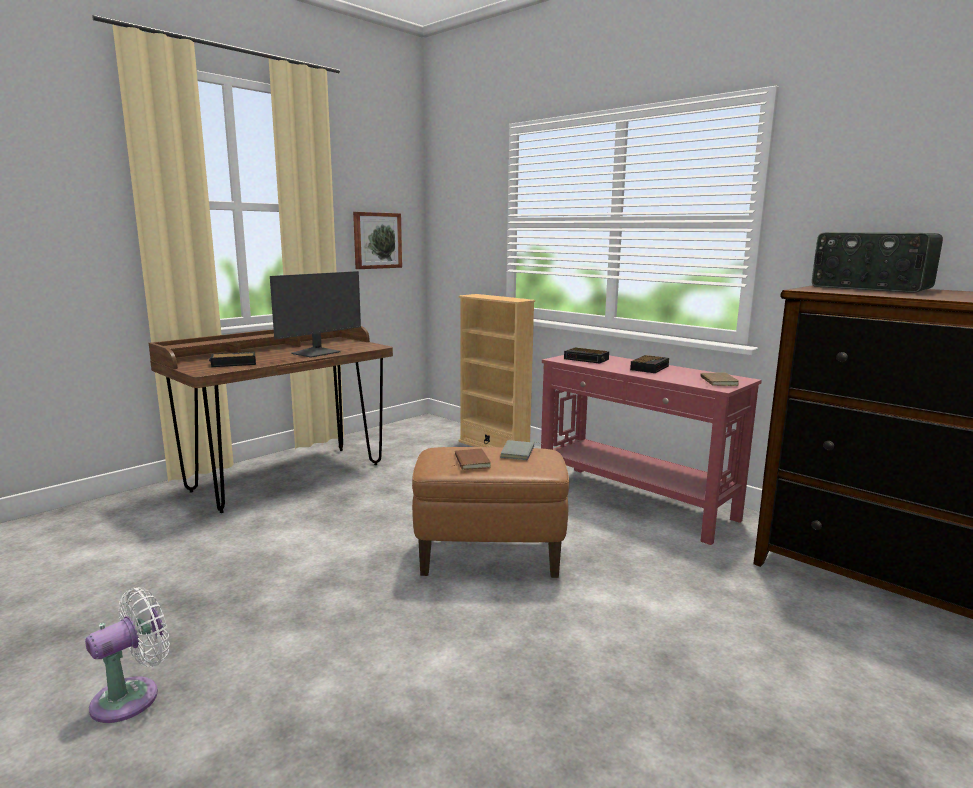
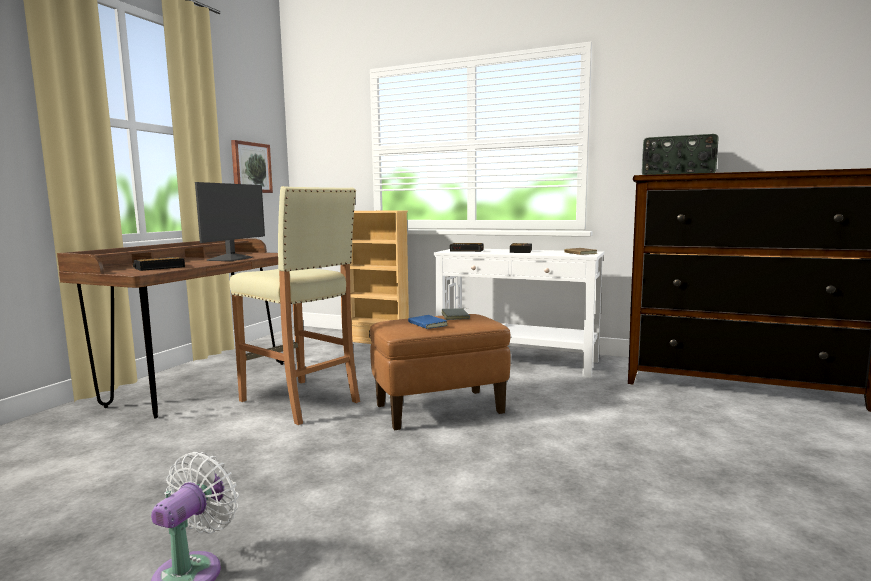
camera: 20 degrees left, 5 degrees down
(358, 517) = (300, 401): none -> beige stool
(470, 462) = (426, 324): brown book -> blue book
(635, 502) = (517, 361): red console table -> white console table

